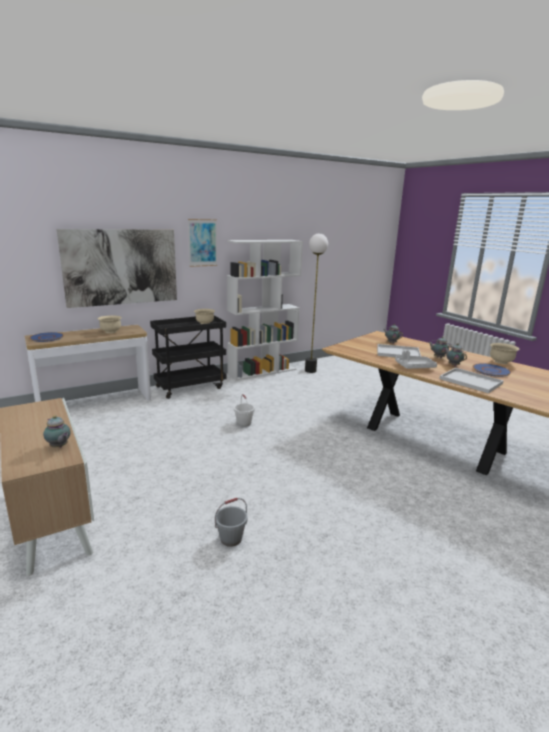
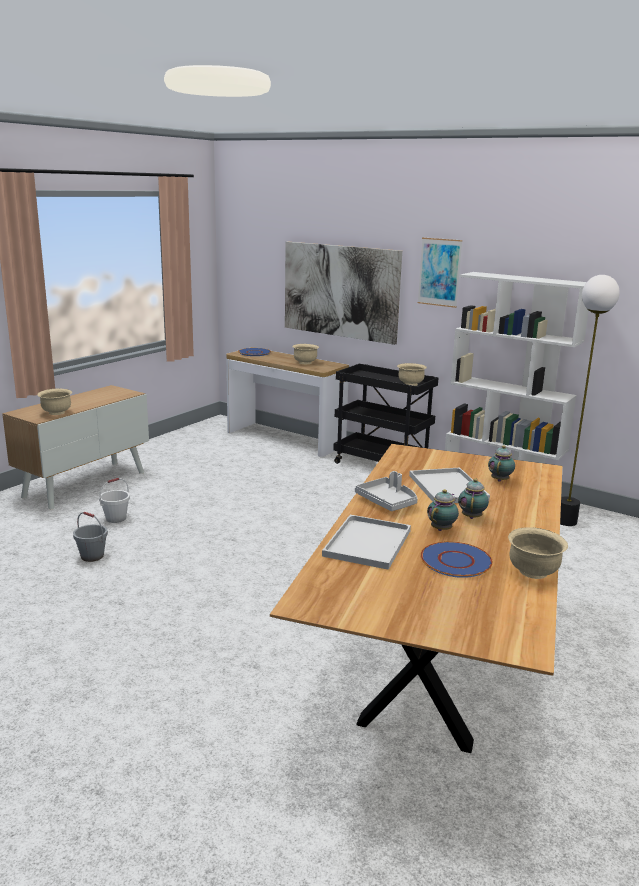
camera: 65 degrees right, 0 degrees up
(59, 447) = (56, 413): teapot -> beige bowl
(244, 423) = (322, 514): white bucket -> white bucket (116, 518)

